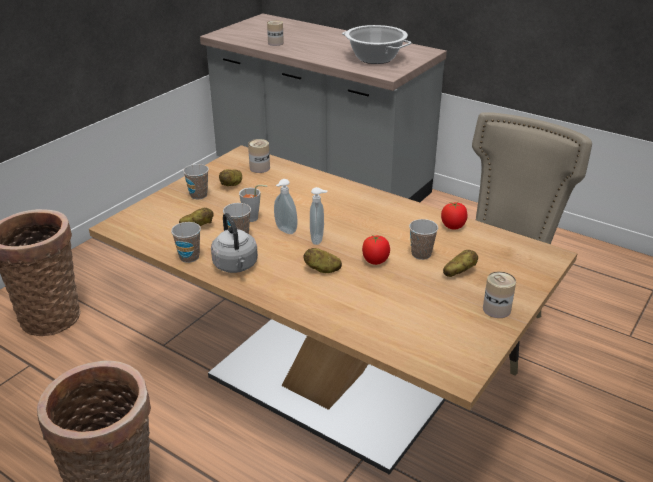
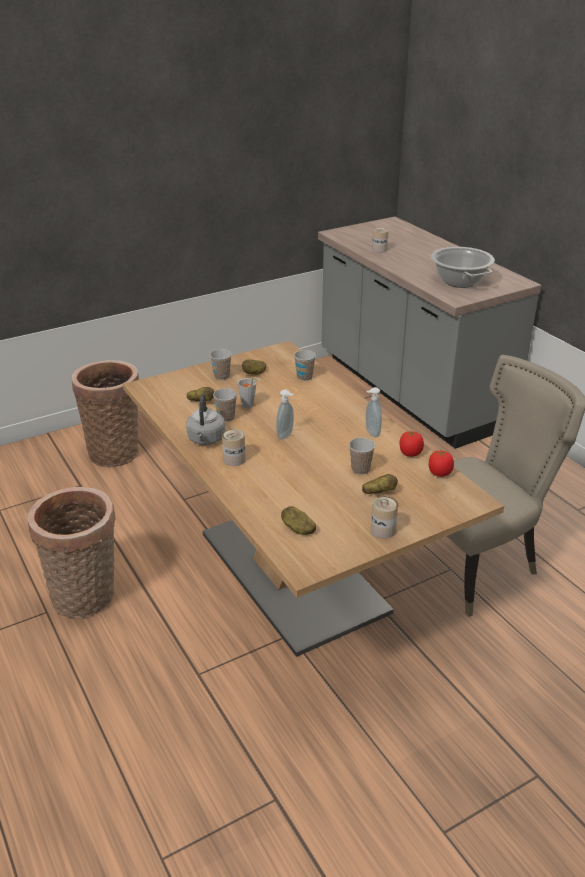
camera: 25 degrees right, 0 degrees up
(189, 257) = (177, 424): cup -> cup (304, 377)
(259, 168) = (288, 364): can -> can (234, 459)
(284, 231) = (265, 422): soap dispenser -> soap dispenser (371, 433)
(322, 269) = (269, 460): potato -> potato (298, 529)
(375, 261) = (317, 464): tomato -> tomato (440, 473)

